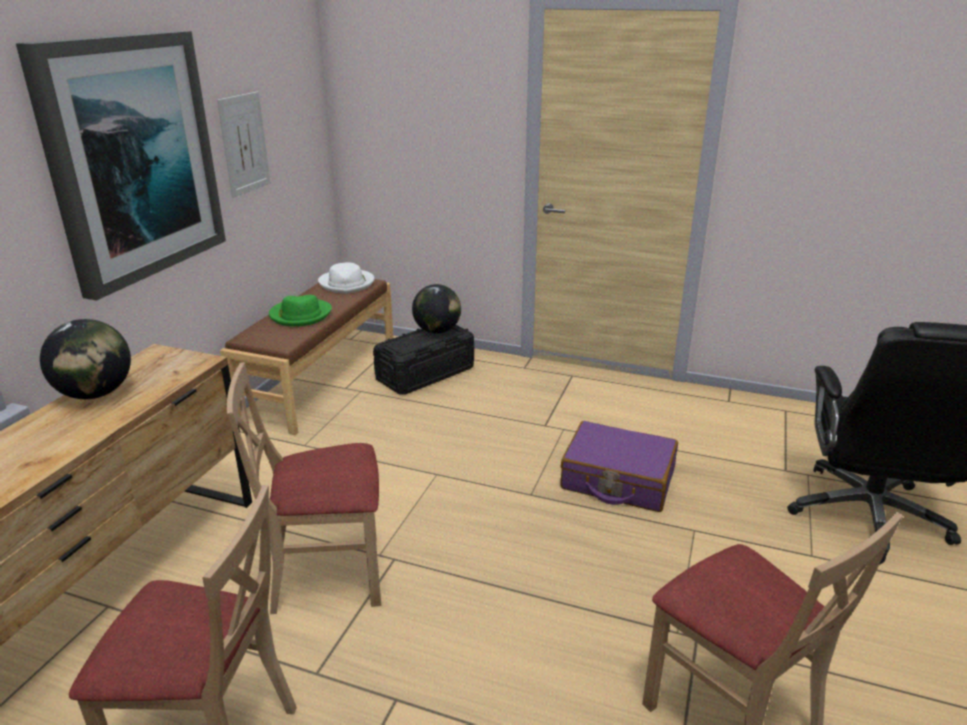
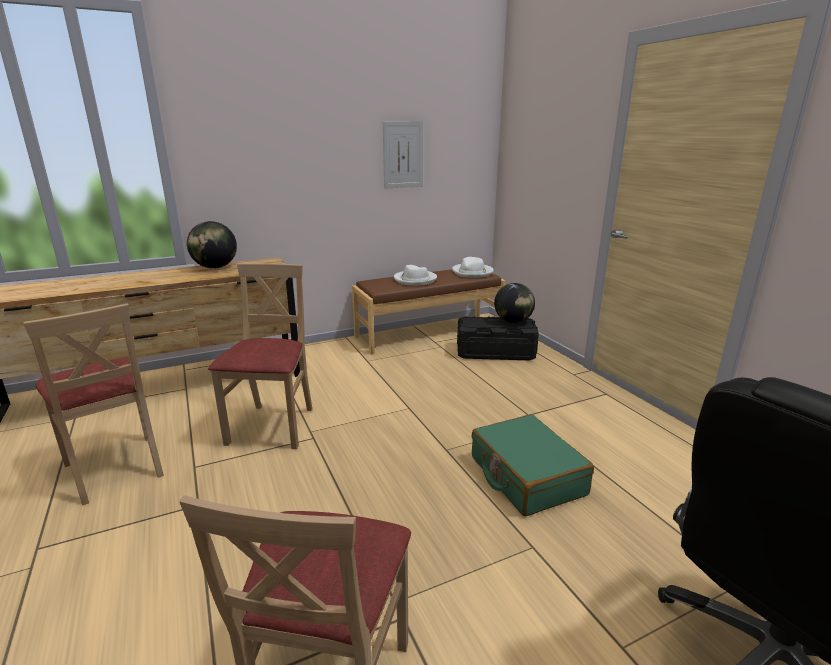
camera: 45 degrees right, 5 degrees down
(132, 159) = (302, 146): picture -> none
(300, 315) = (415, 280): green hat -> white hat
(327, 575) = (273, 426): beige chair -> beige chair turned 60 degrees clockwise
(617, 480) = (526, 476): purple suitcase -> green suitcase

